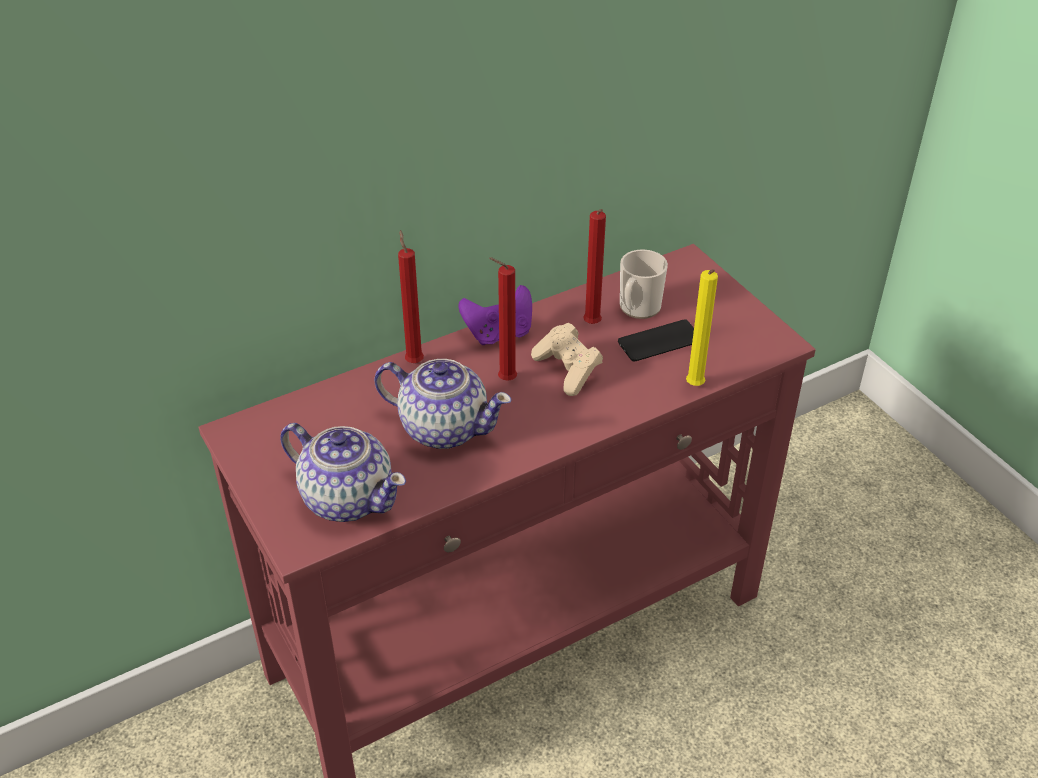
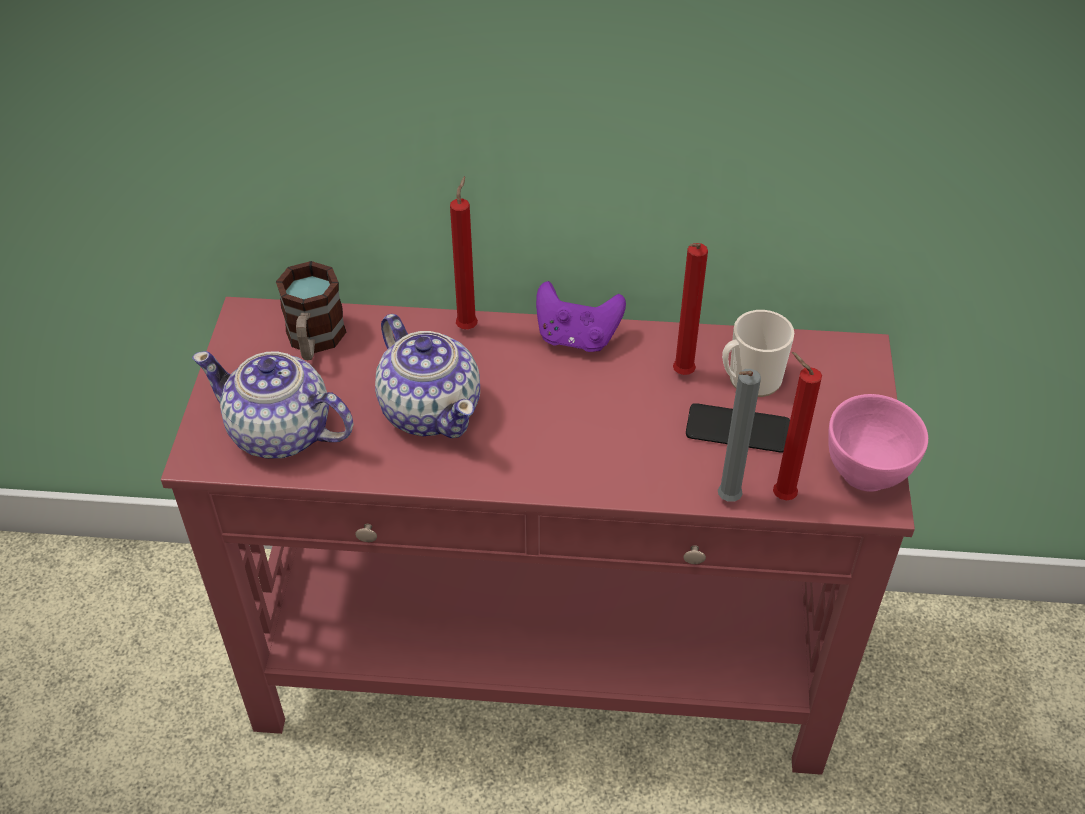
camera: 35 degrees right, 5 degrees up
(306, 424) = (314, 341): none -> mug
(347, 497) = (281, 433): teapot -> teapot turned 135 degrees clockwise
(504, 380) = (535, 390): red candle -> red candle (780, 495)
(568, 370) = (609, 412): beige game controller -> none
(694, 387) = (726, 501): yellow candle -> grey candle
(760, 331) = (866, 475): none -> pink bowl

